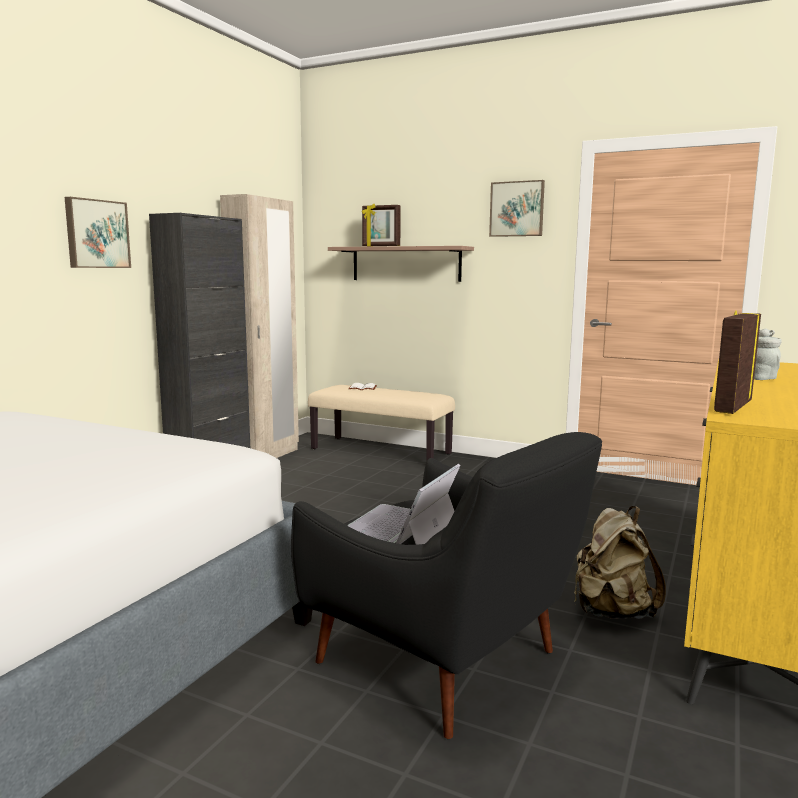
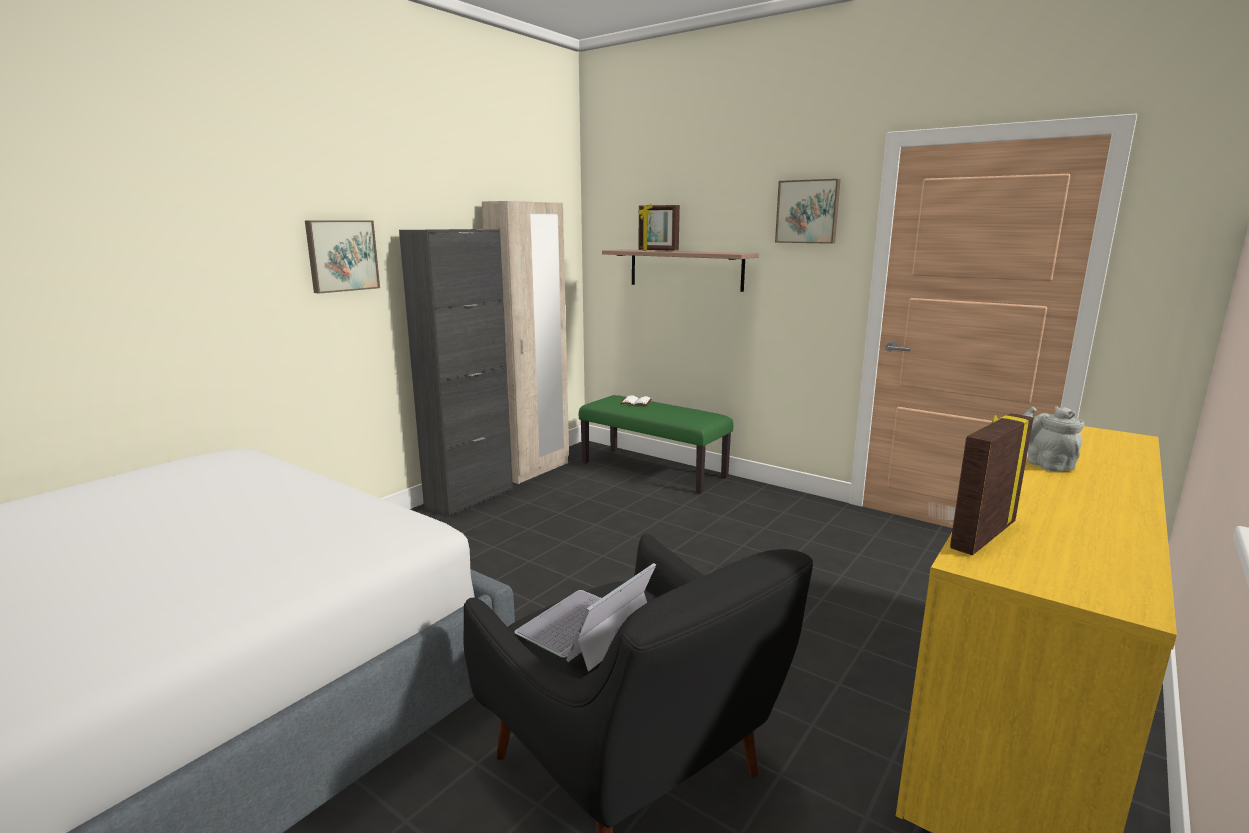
camera: 10 degrees right, 5 degrees up
(381, 451) = (654, 470): beige bench -> green bench
(611, 612) = (845, 723): beige backpack -> none

